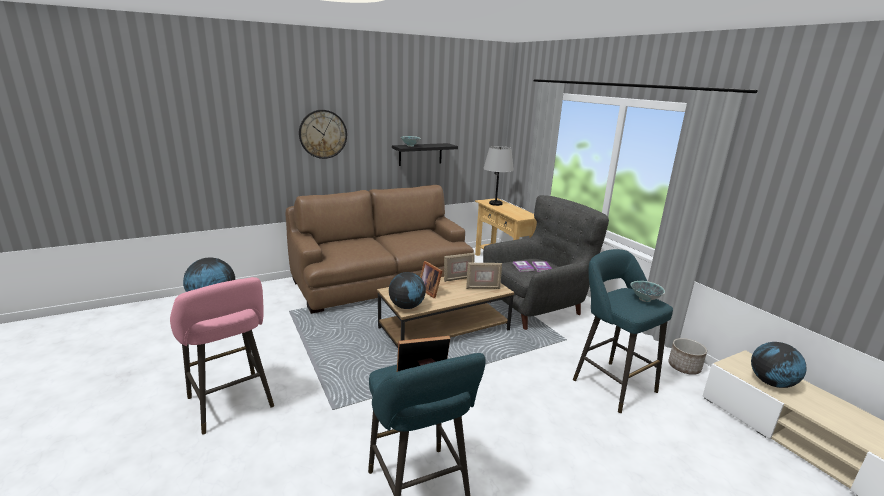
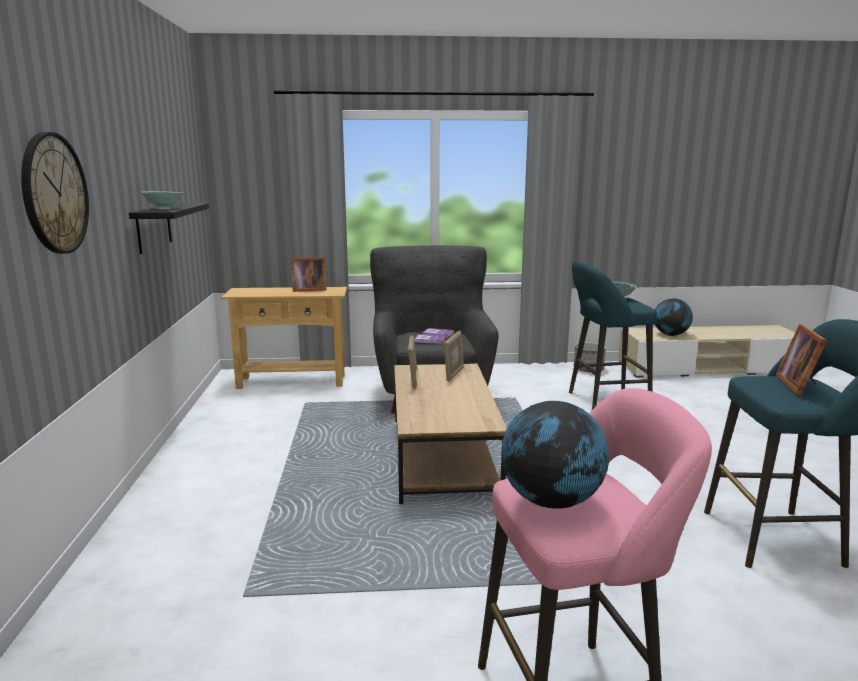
camera: 65 degrees left, 5 degrees down
(382, 281) = (231, 474): brown sofa -> none
(407, 306) = (477, 422): globe -> none
(430, 291) = (437, 401): picture frame -> picture frame (308, 290)
(495, 203) = (257, 292): grey table lamp -> none

